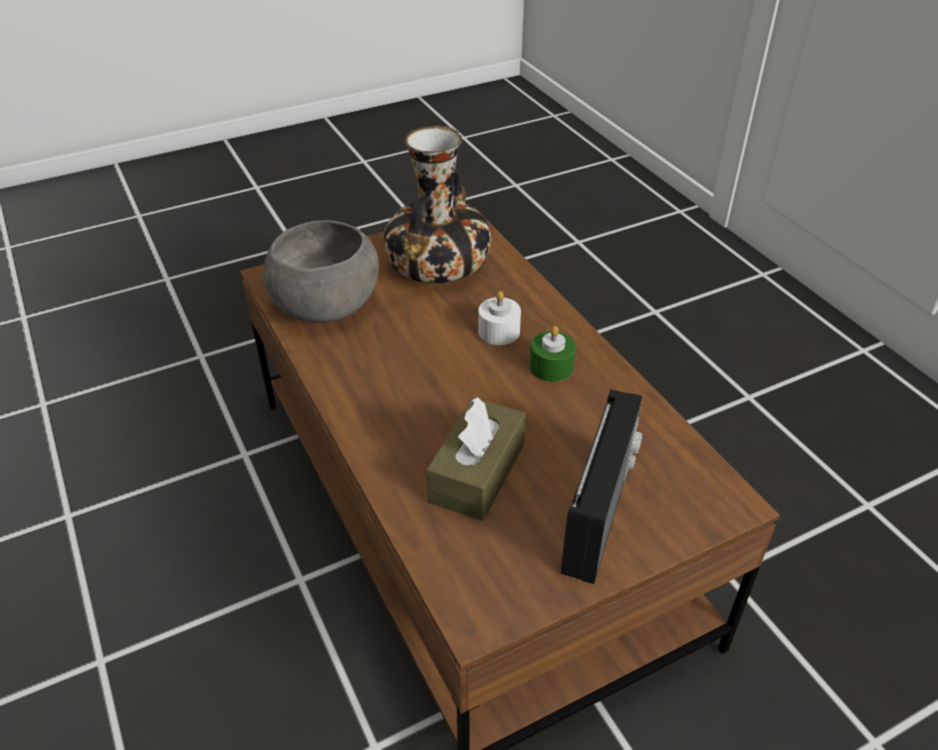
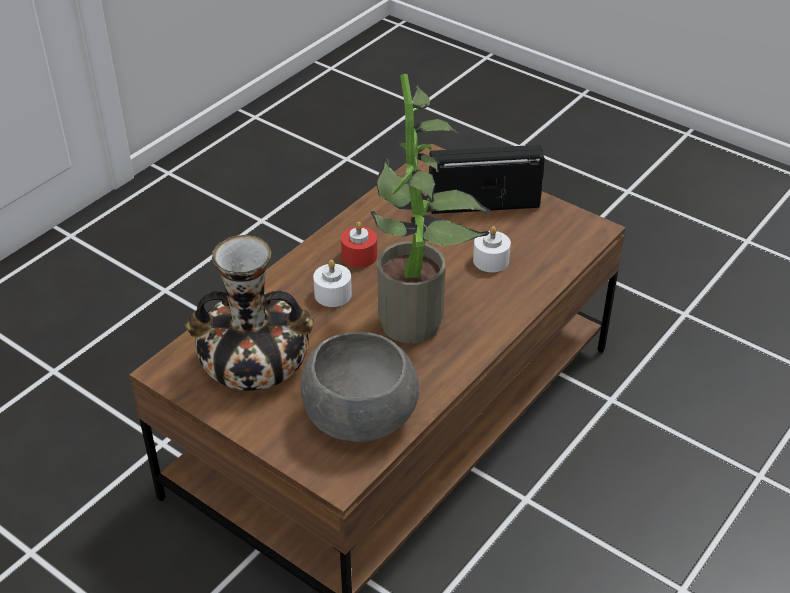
camera: 115 degrees left, 0 degrees up
(411, 377) = (421, 323): none -> potted plant
(477, 473) = (491, 260): brown tissue box -> white candle
(551, 367) = (359, 256): green candle -> red candle

